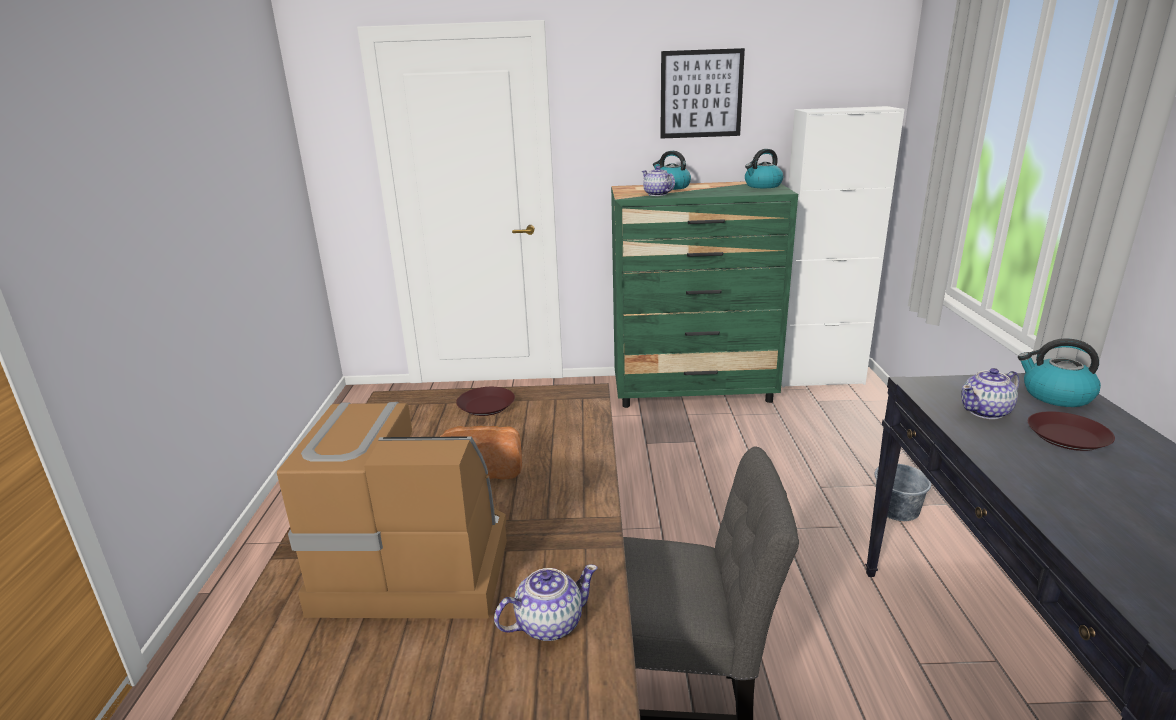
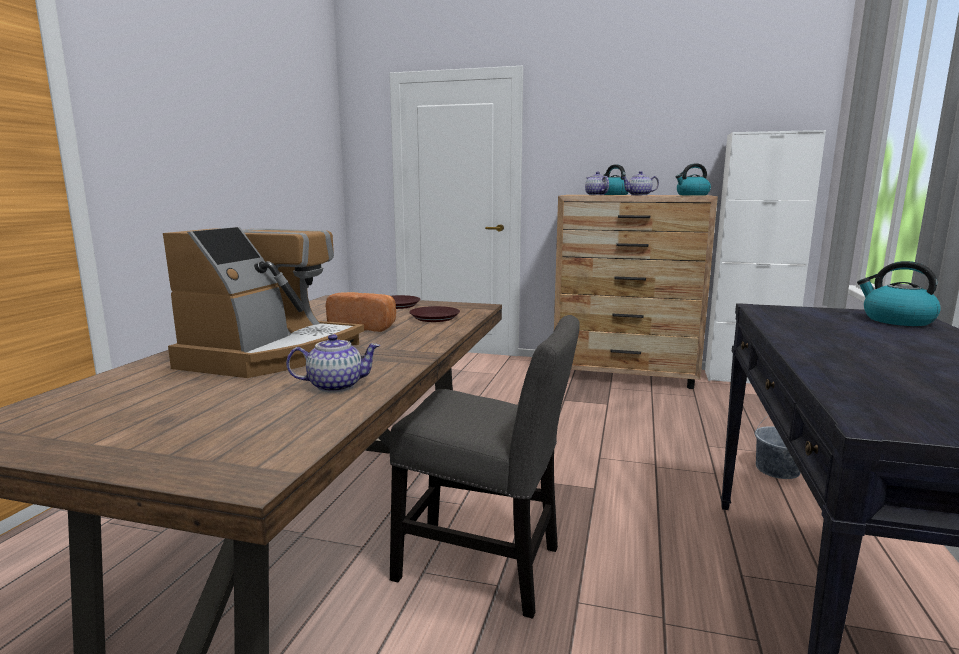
camera: 15 degrees right, 10 degrees down
(413, 562) = (272, 354): coffee machine -> coffee machine turned 90 degrees clockwise
(694, 391) = (625, 375): green dresser -> brown dresser
(701, 94) = (645, 122): picture -> none
(986, 411) = (812, 321): teapot -> teapot (639, 195)
(1068, 437) = (882, 337): brown plate -> brown plate (434, 318)

